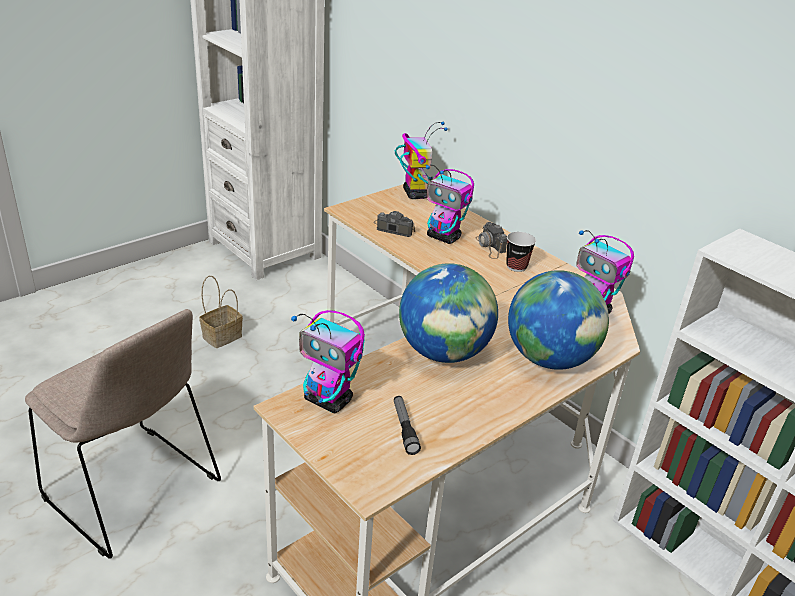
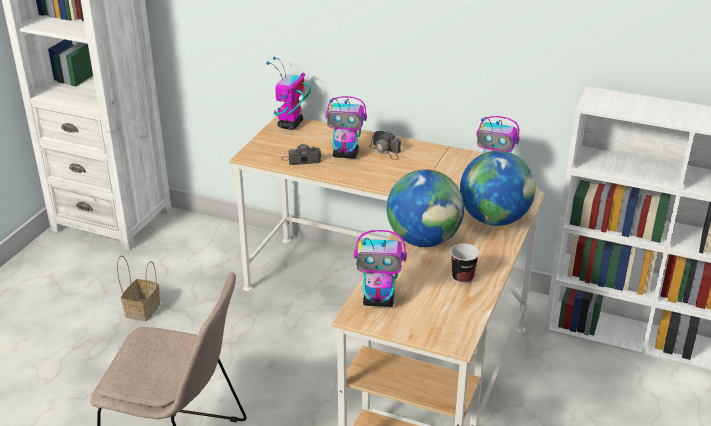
camera: 25 degrees left, 0 degrees up
(404, 428) = (444, 299): flashlight -> none
(415, 194) = (290, 125): toy robot -> toy robot turned 120 degrees counterclockwise
(516, 266) = (417, 160): cup -> cup (462, 277)

